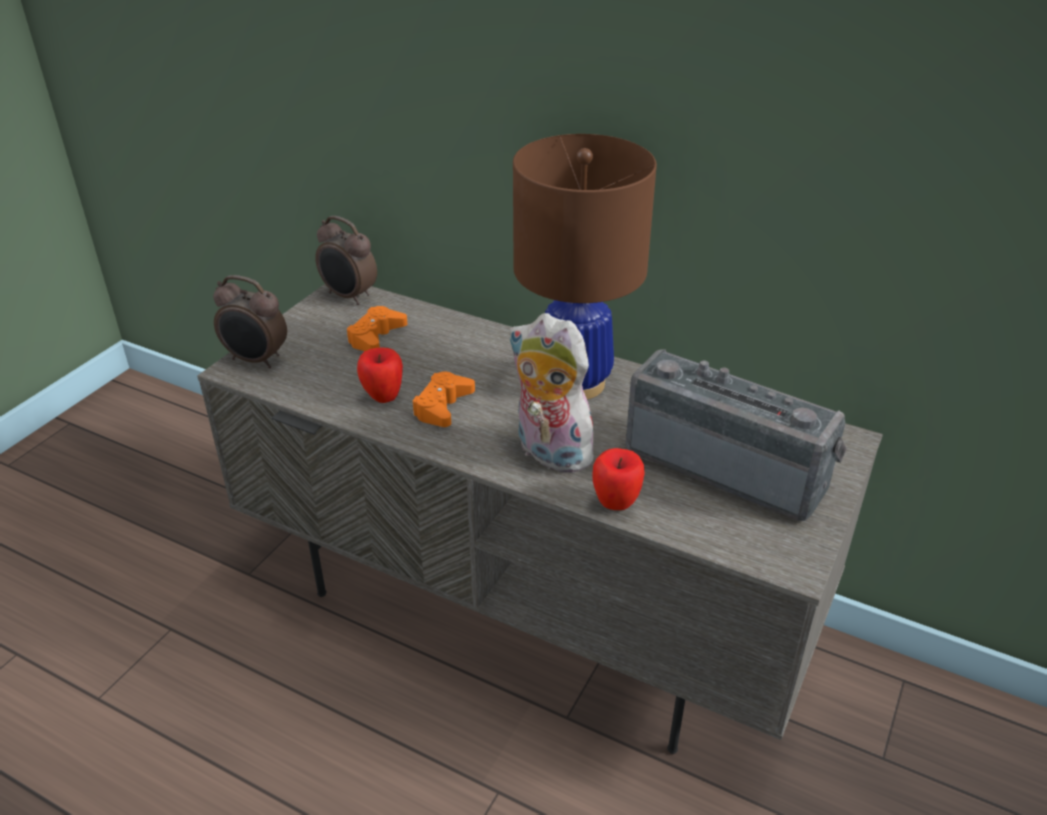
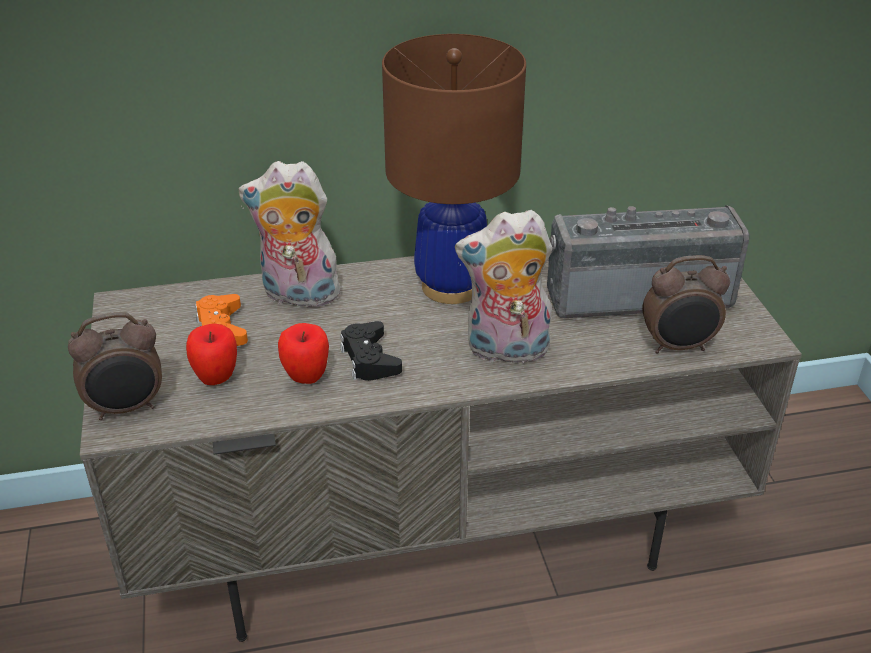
camera: 40 degrees left, 0 degrees up
(349, 296) = (139, 305): alarm clock -> alarm clock (678, 347)
(442, 406) = (369, 359): orange game controller -> black game controller
(455, 337) = (297, 296): none -> plush toy
(615, 504) = (603, 362): apple -> apple (216, 379)

